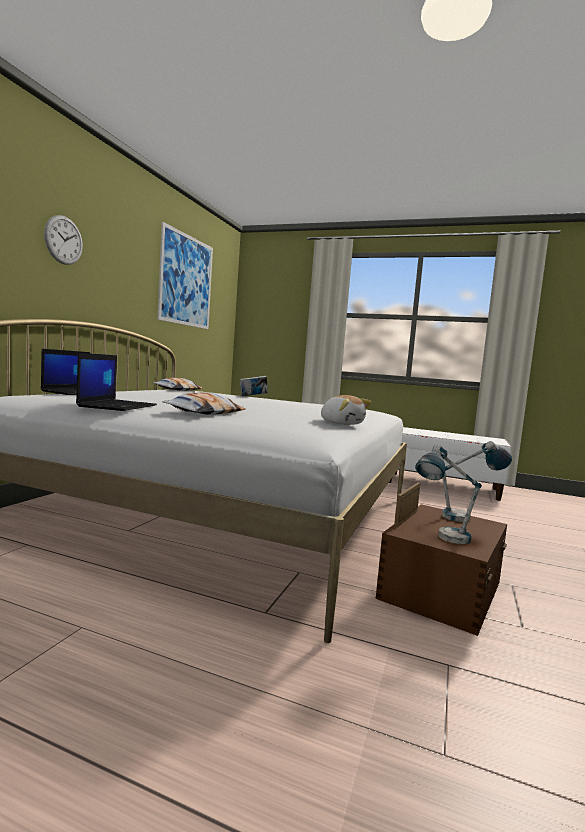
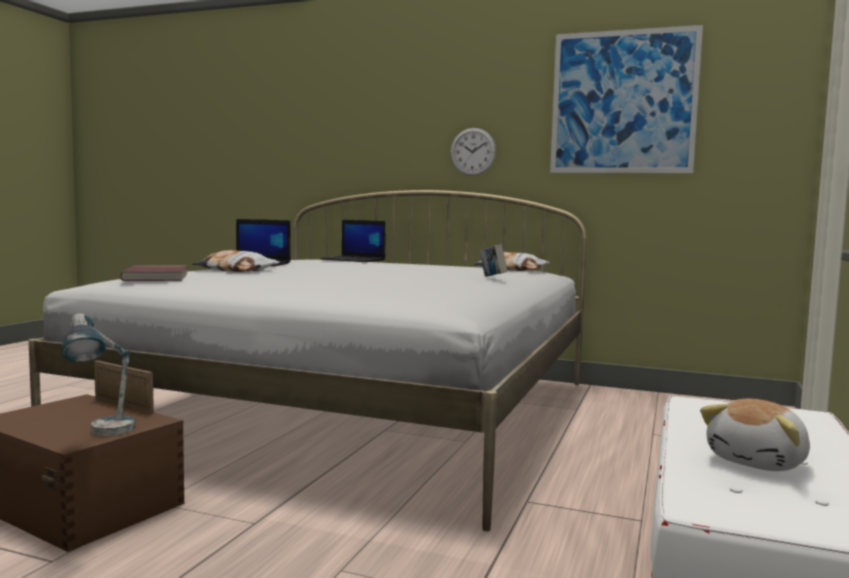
camera: 90 degrees right, 0 degrees up
(64, 240) = (402, 112): wall clock -> wall clock (473, 152)
(288, 425) = (157, 277): none -> red book
(342, 423) = (203, 287): plush toy -> plush toy (759, 462)
(442, 539) = (45, 412): table lamp -> none

